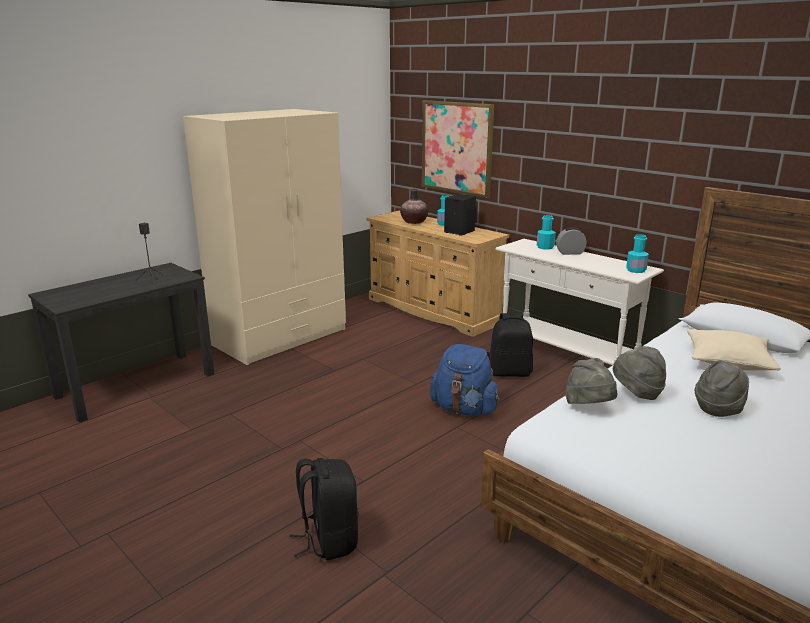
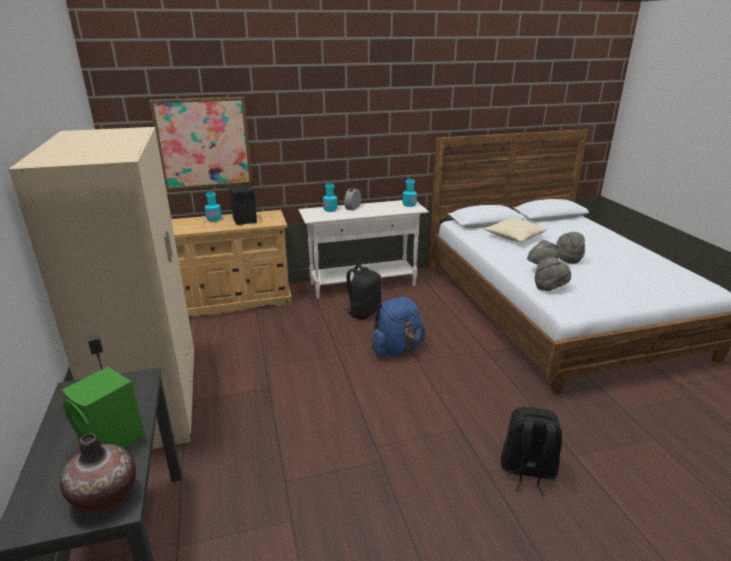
camera: 60 degrees left, 5 degrees up
(120, 289) = (112, 441): none -> green speaker
(414, 222) = (185, 227): vase -> vase (105, 496)

